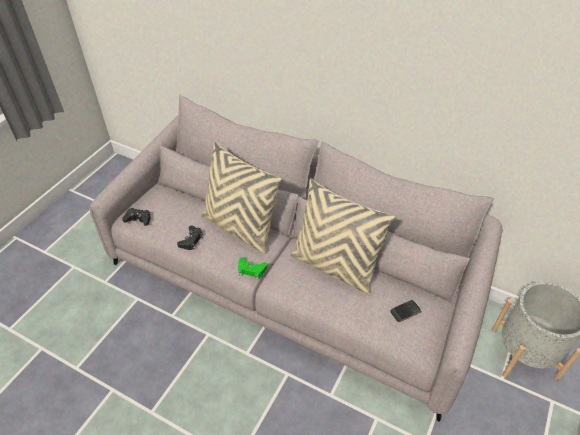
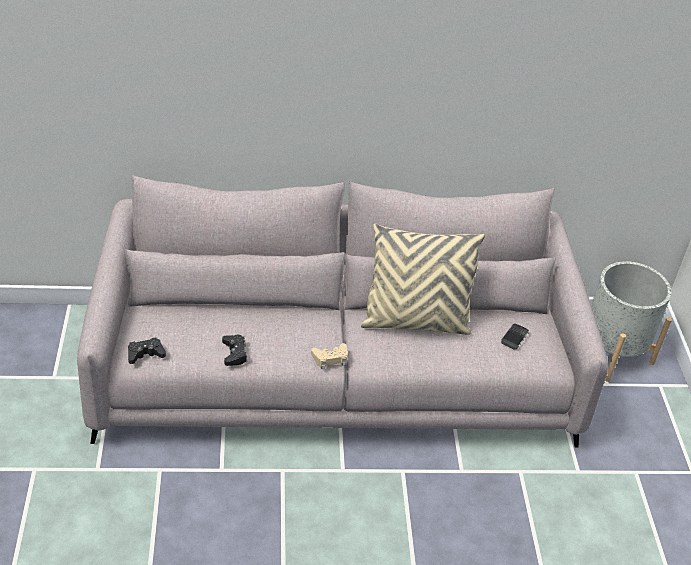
camera: 35 degrees left, 5 degrees down
(240, 228) = (280, 319): beige pillow -> none
(251, 270) = (330, 358): green game controller -> beige game controller

